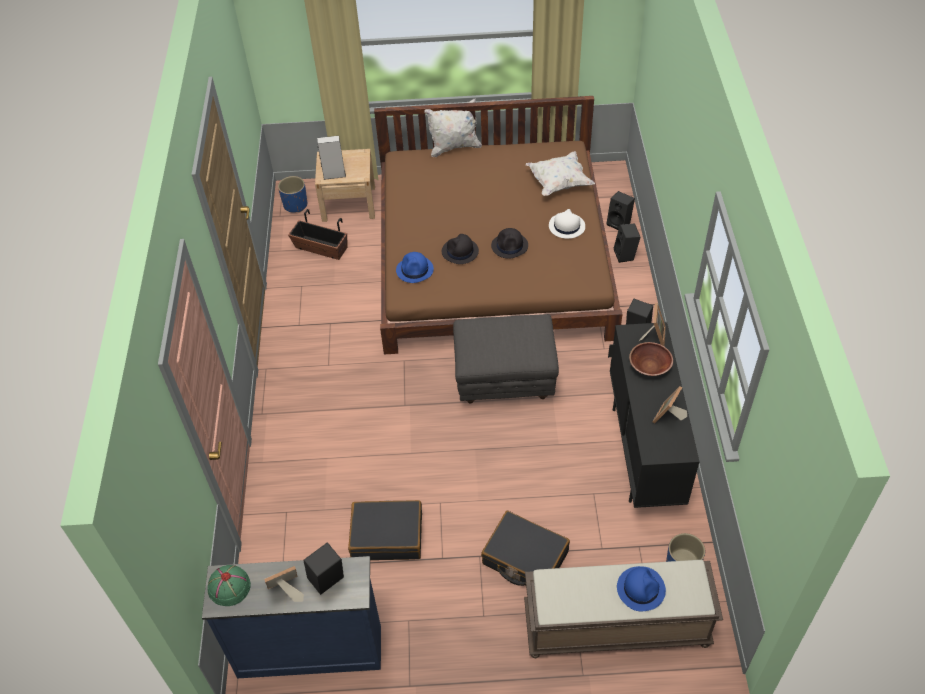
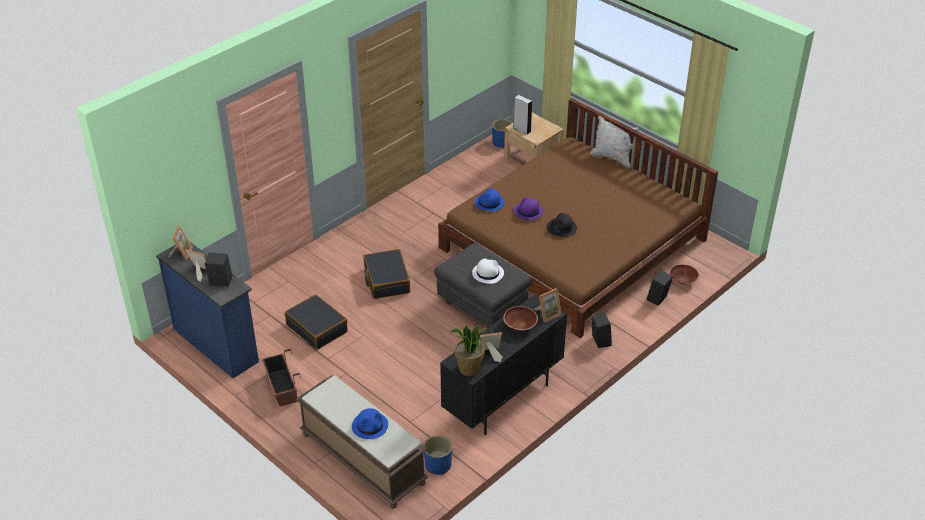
camera: 45 degrees right, 10 degrees down
(229, 587) = (181, 253): green hat -> picture frame
(321, 248) = (483, 173): planter -> planter (281, 388)
(460, 252) = (528, 211): black hat -> purple hat
(525, 558) = (365, 392): black suitcase -> black suitcase (386, 280)
(559, 183) = (645, 217): white pillow -> none
(566, 226) = (612, 241): white hat -> white hat (487, 273)
(619, 223) = (683, 280): black speaker -> brown bowl
(674, 448) = (469, 369): none -> potted plant

